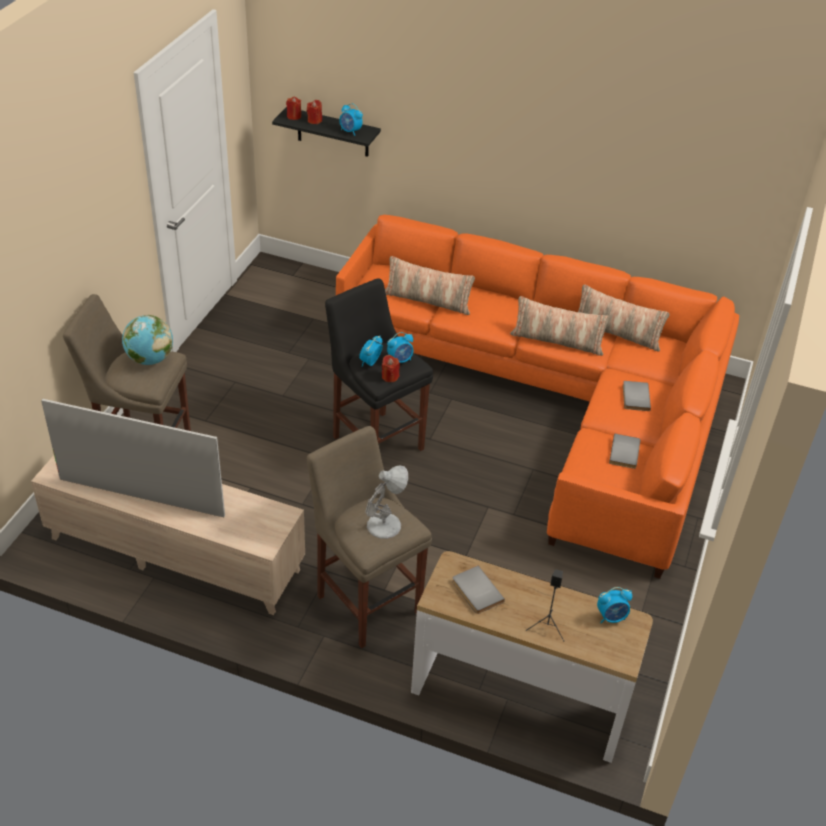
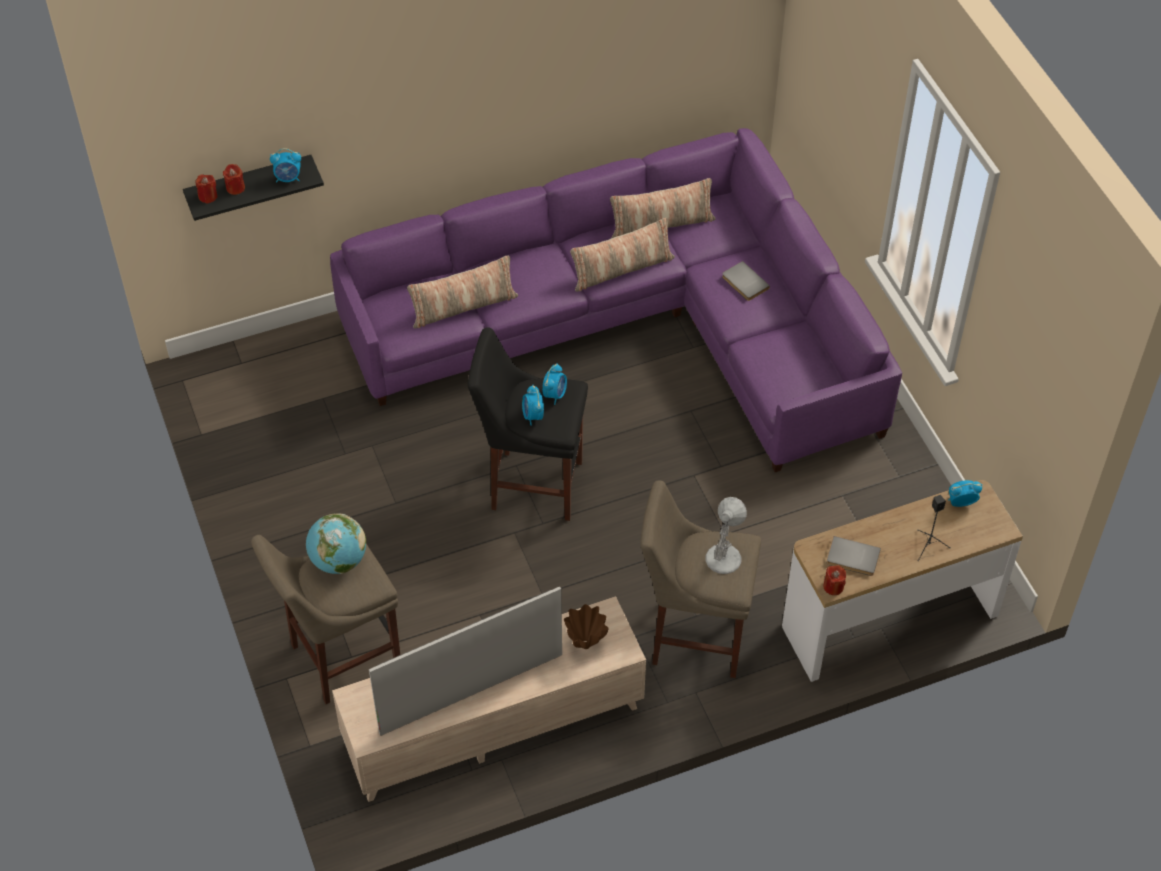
camera: 40 degrees left, 10 degrees up
(247, 522) = (586, 644): none -> brown vase
(390, 377) = (566, 417): red candle -> red candle (833, 586)
(555, 400) = (636, 325): orange sofa -> purple sofa
(611, 617) = (960, 502): alarm clock -> alarm clock turned 135 degrees counterclockwise
(626, 453) = (792, 344): grey book -> none

